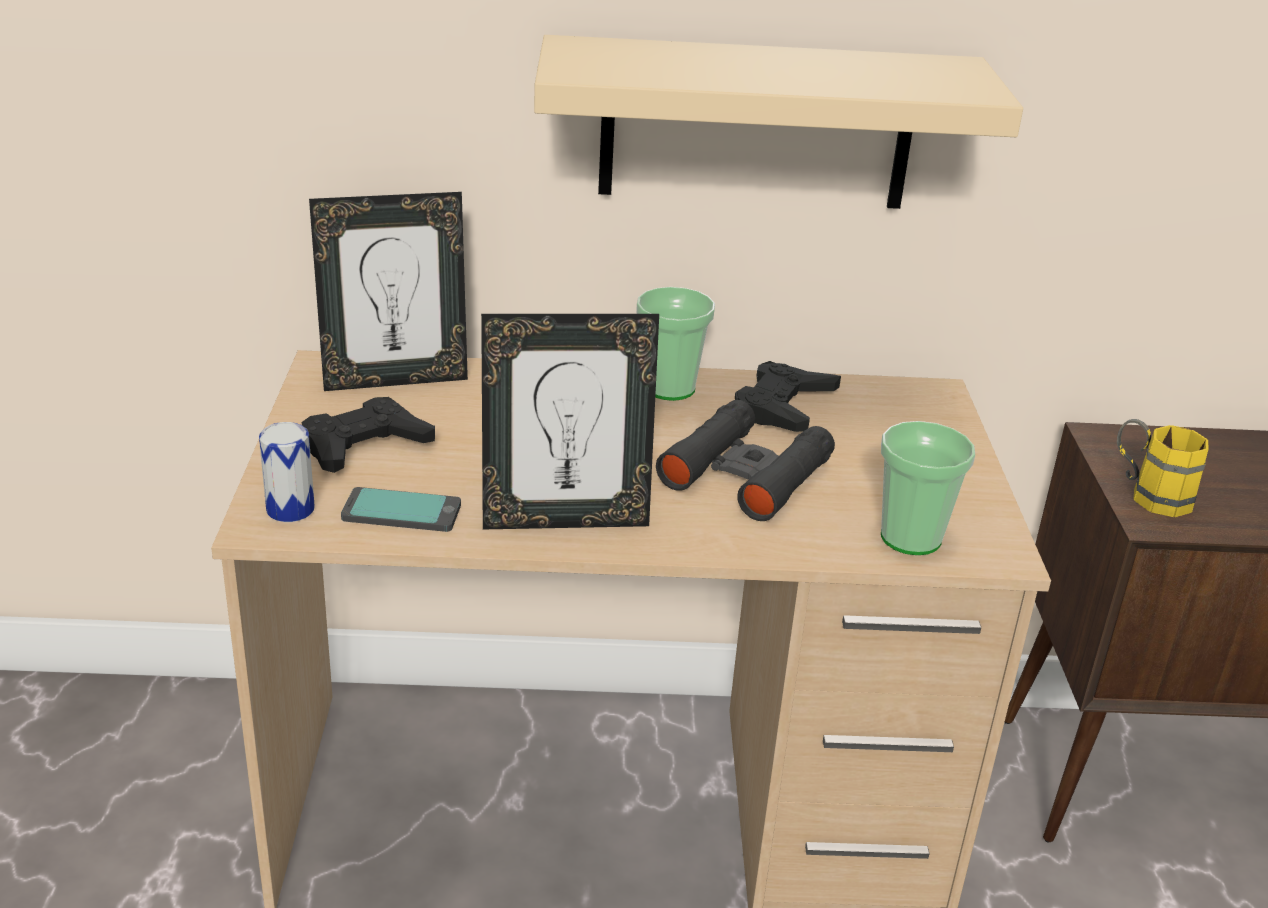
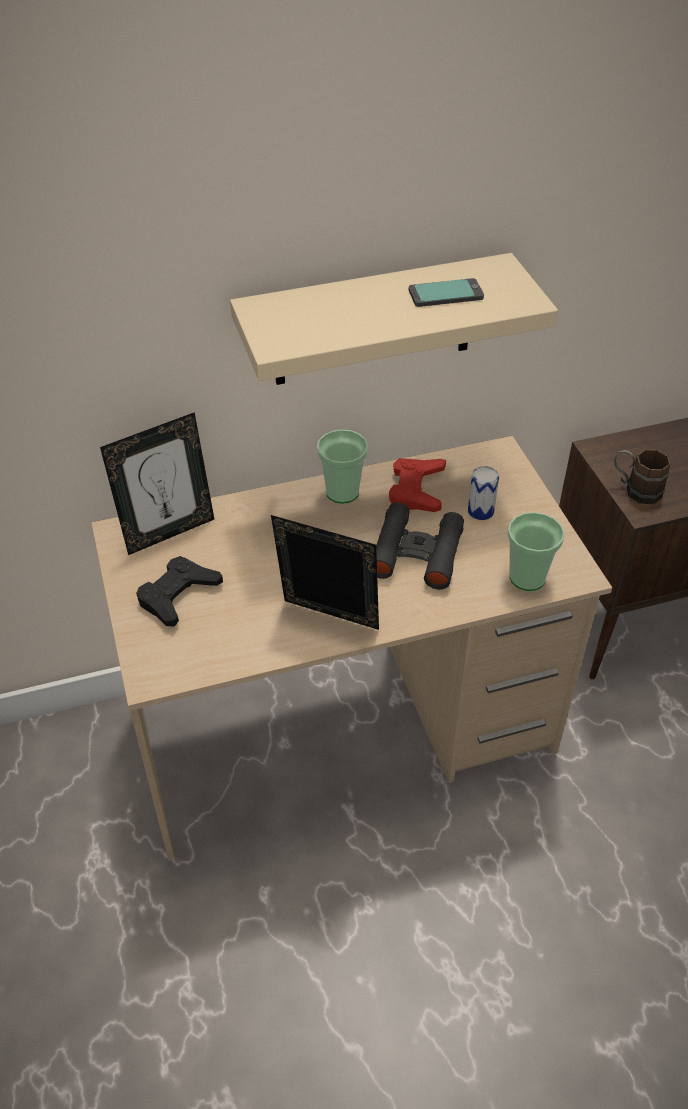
camera: 15 degrees left, 15 degrees up
(290, 509) = (160, 661): can -> can (480, 511)
(402, 512) = (228, 643): phone -> phone (445, 294)
(565, 520) = (328, 621): picture frame -> picture frame turned 135 degrees counterclockwise
(783, 407) = (416, 489): black game controller -> red game controller
(1148, 494) = (635, 489): yellow mug -> brown mug

